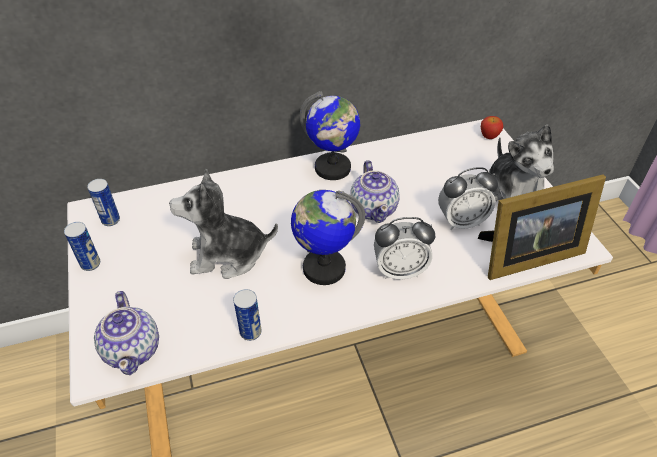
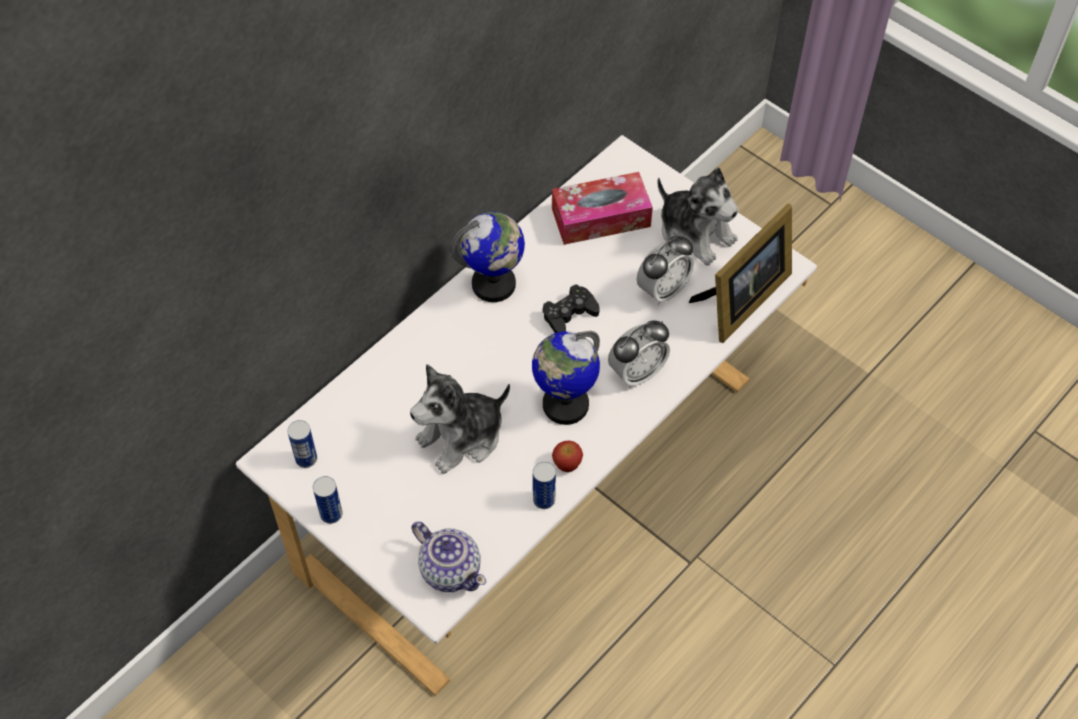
camera: 30 degrees left, 10 degrees up
(374, 208) = (569, 315): teapot -> black game controller
(443, 158) = (601, 217): none -> tissue box
(489, 136) = (632, 165): apple -> apple (567, 463)

